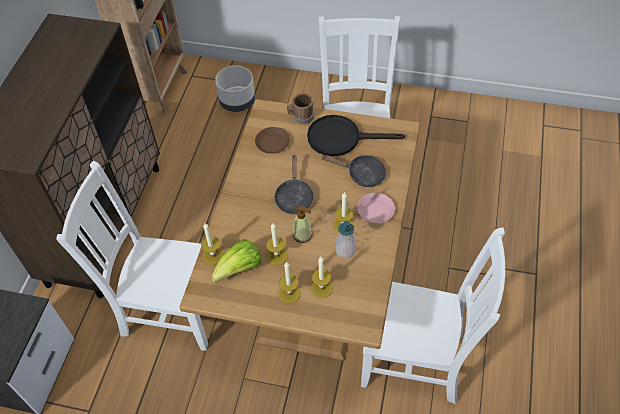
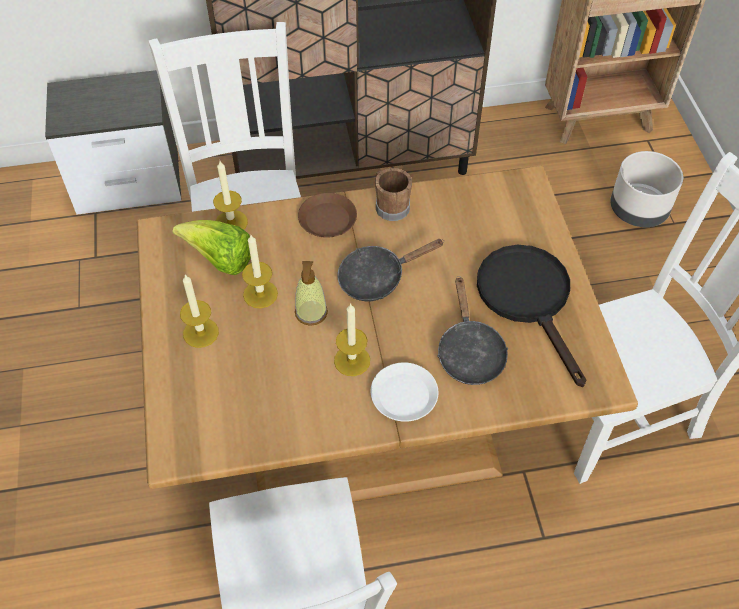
camera: 65 degrees right, 0 degrees up
(272, 142) = (467, 215): brown plate -> brown plate (328, 219)
(300, 117) = (540, 231): brown mug -> brown mug (390, 206)
(321, 288) = (224, 370): candle -> none
(345, 250) = (307, 378): soap dispenser -> none
(376, 210) = (404, 396): pink plate -> white plate

